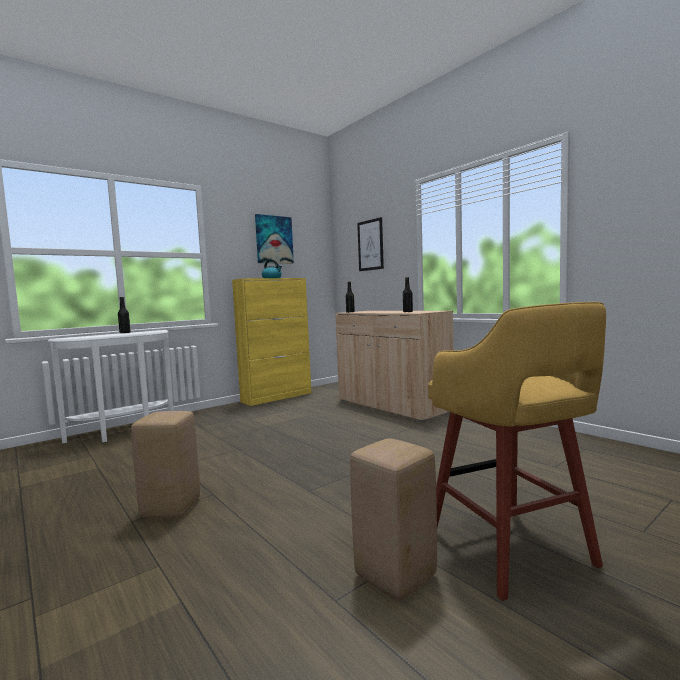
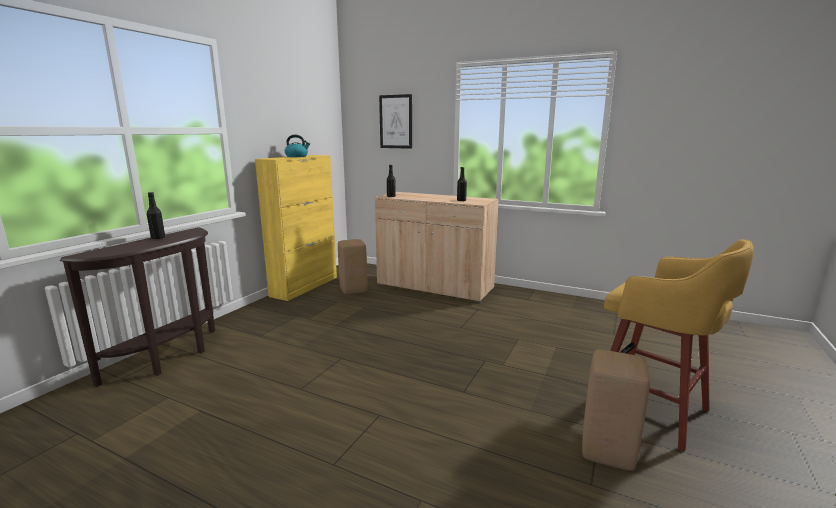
camera: 25 degrees left, 10 degrees up
(124, 433) = (171, 358): white console table -> brown console table
(170, 508) = (355, 439): beige stool -> beige stool (353, 290)
(274, 239) = (291, 109): picture -> none

